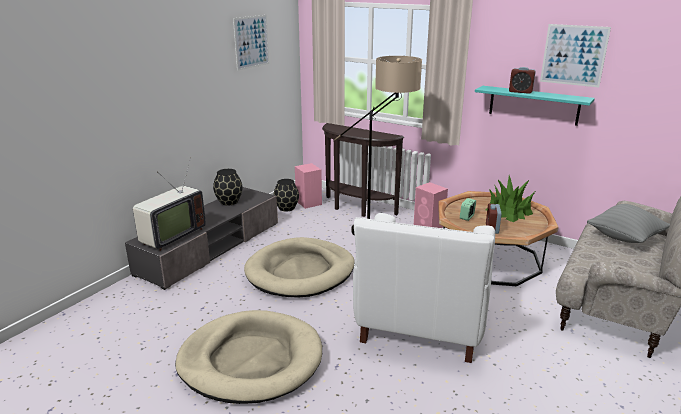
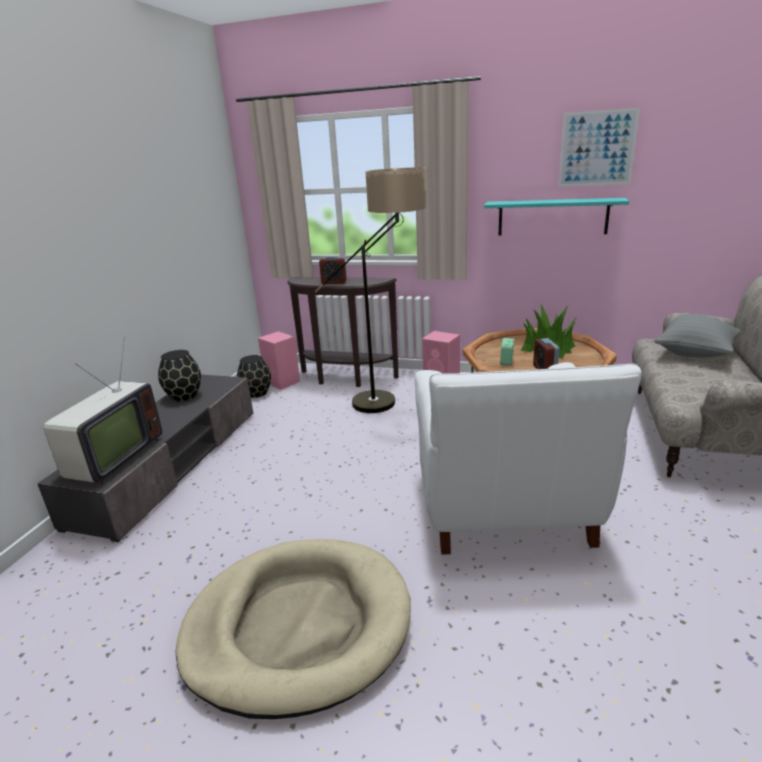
camera: 15 degrees left, 0 degrees up
(251, 42) = (178, 173): picture -> none
(300, 271) = (312, 471): beige dog bed -> none
(520, 92) = (539, 201): alarm clock -> alarm clock (334, 282)

